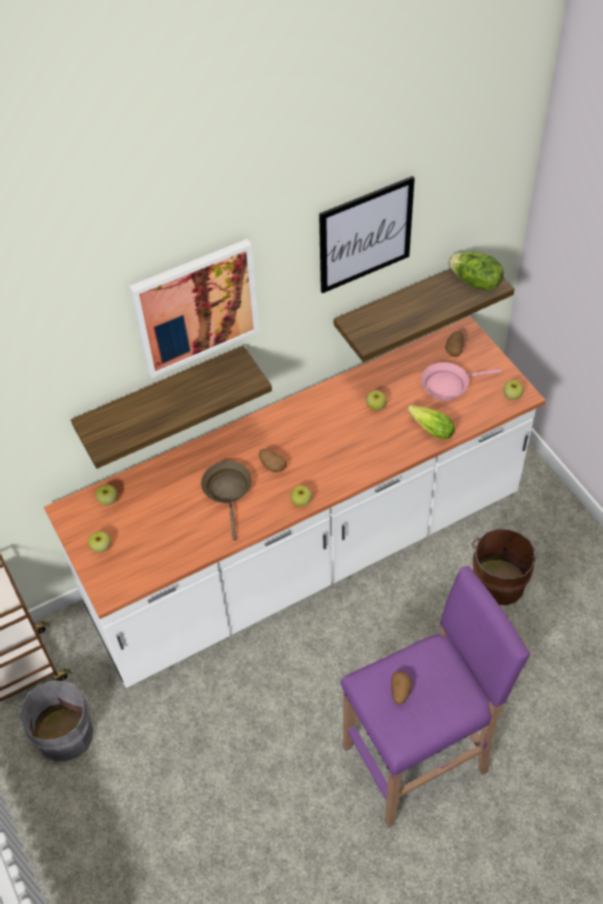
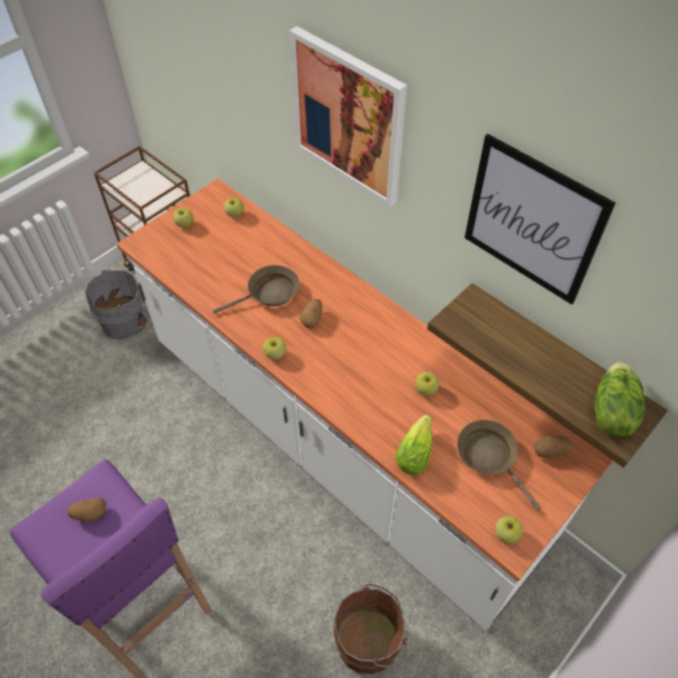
camera: 70 degrees right, 0 degrees up
(162, 398) = (310, 185): shelf -> none
(448, 385) = (490, 457): pink frying pan -> brown frying pan

